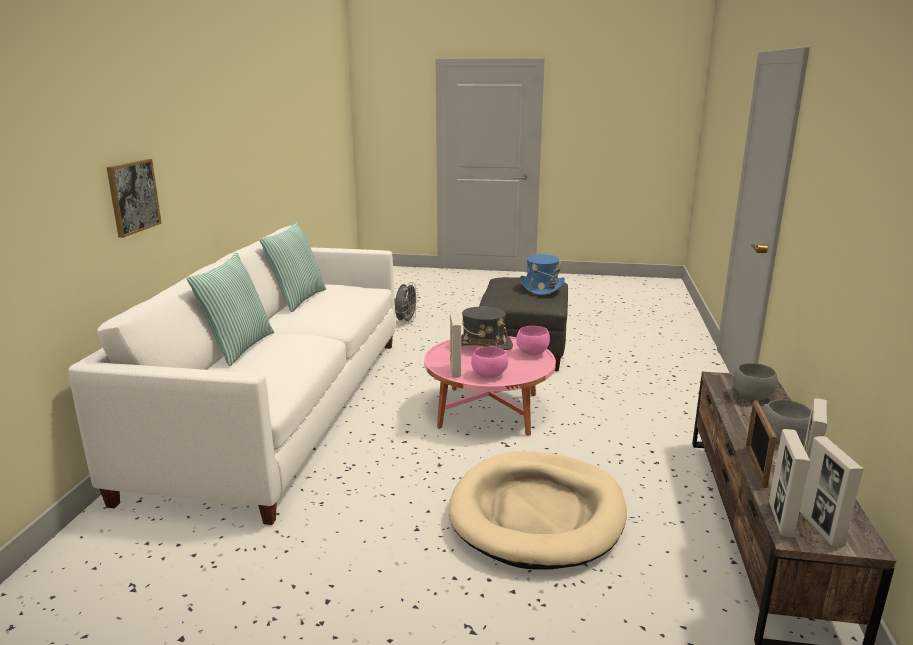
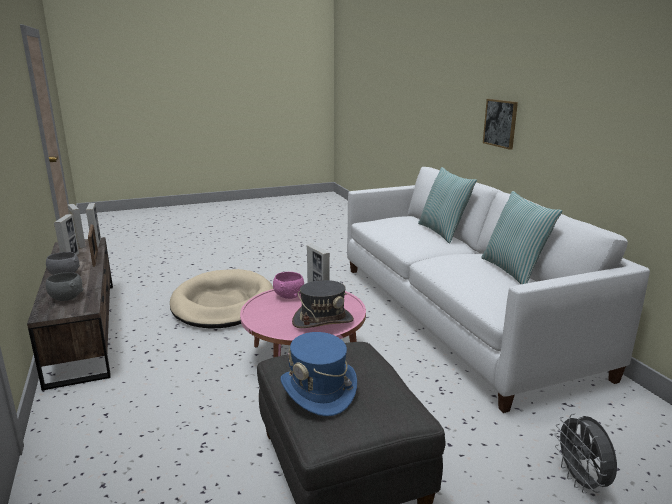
camera: 150 degrees right, 0 degrees up
(532, 352) = (269, 324): pink bowl -> none

